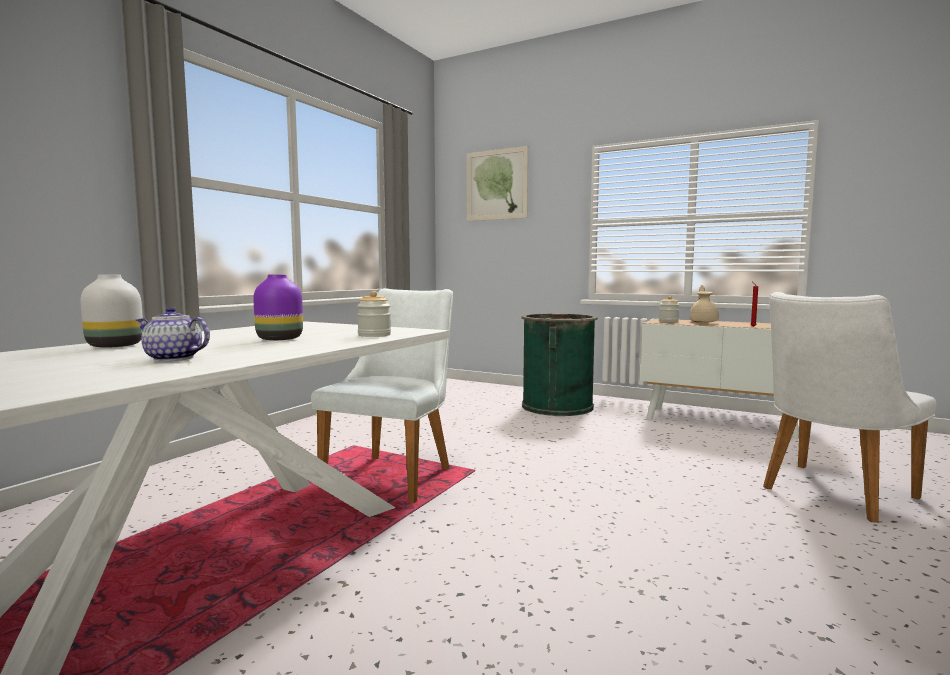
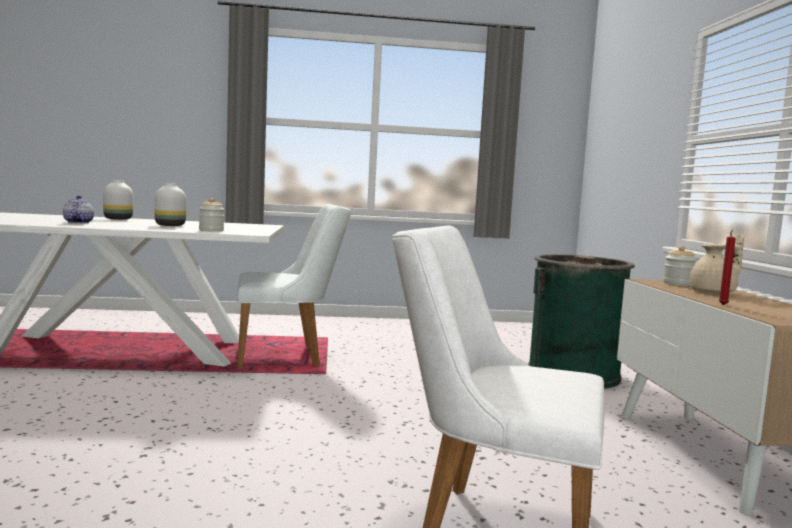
camera: 55 degrees right, 0 degrees up
(279, 339) = (169, 225): purple vase -> white vase
(496, 185) = (625, 96): picture -> none

